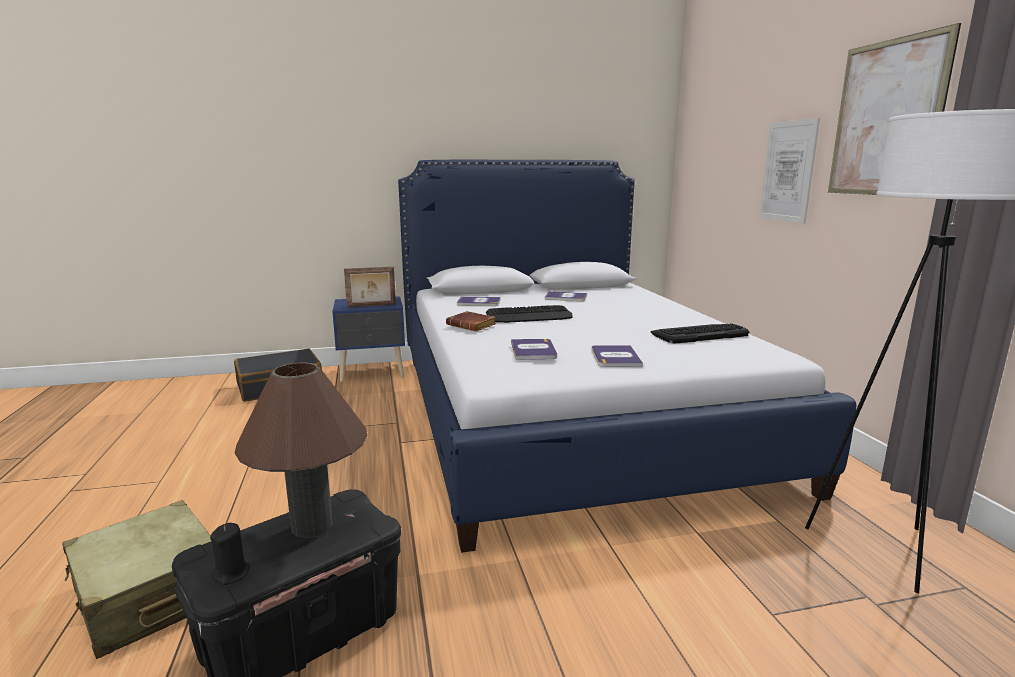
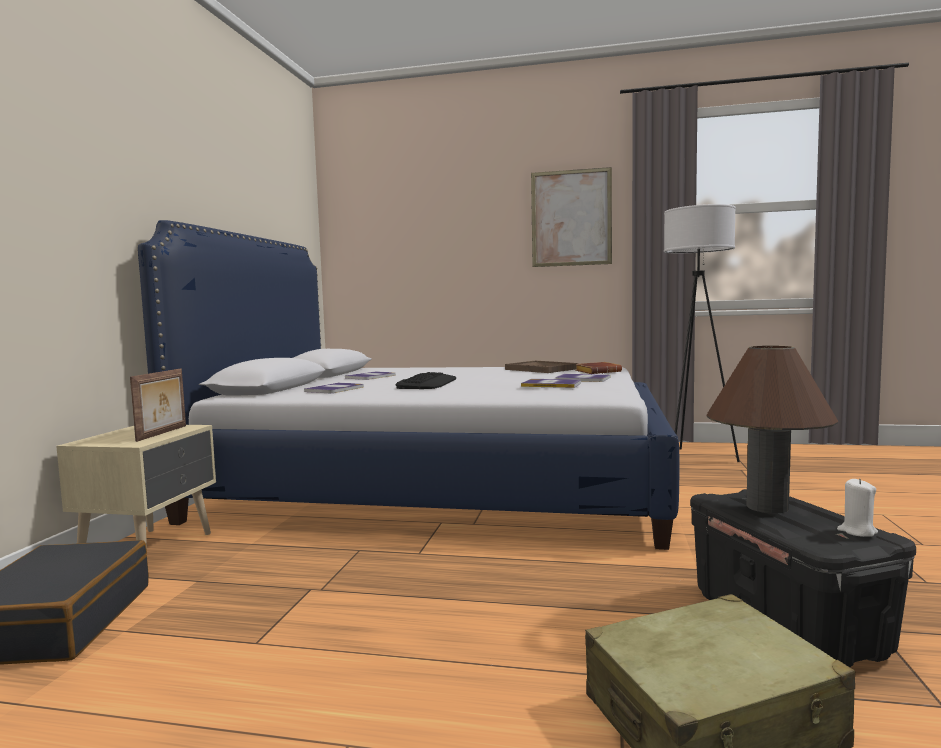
camera: 65 degrees left, 10 degrees down
(232, 574) = (857, 531): black candle -> white candle
(373, 372) = (151, 549): blue nightstand -> beige nightstand
(473, 326) = (434, 392): brown book -> brown book (598, 372)
(699, 334) = (541, 369): keyboard -> brown tray
(788, 171) = (487, 255): picture -> none

